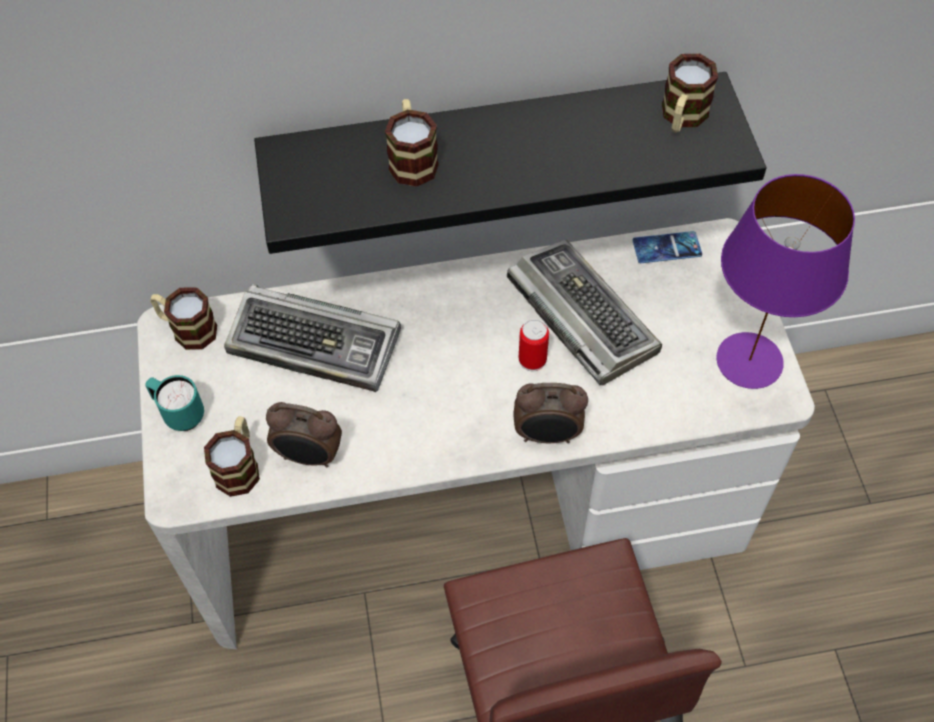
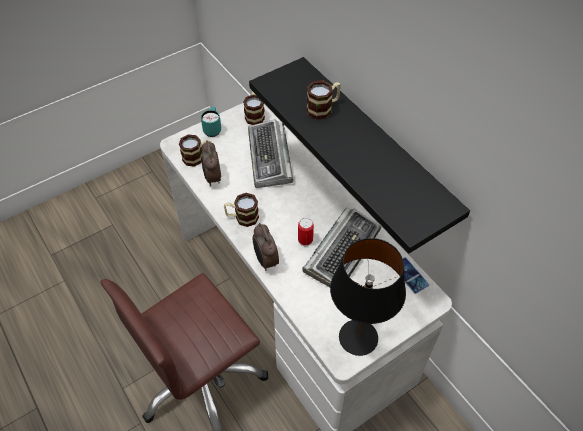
camera: 65 degrees right, 5 degrees down
(682, 118) = (420, 200): mug -> mug (242, 217)
(749, 359) = (359, 337): purple table lamp -> black table lamp

